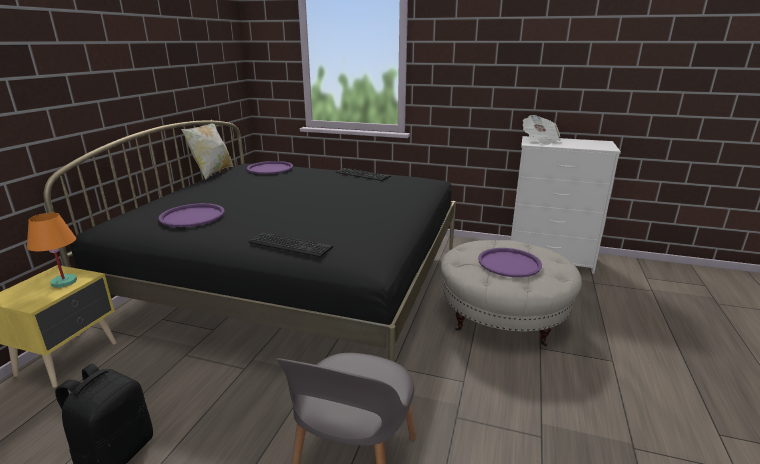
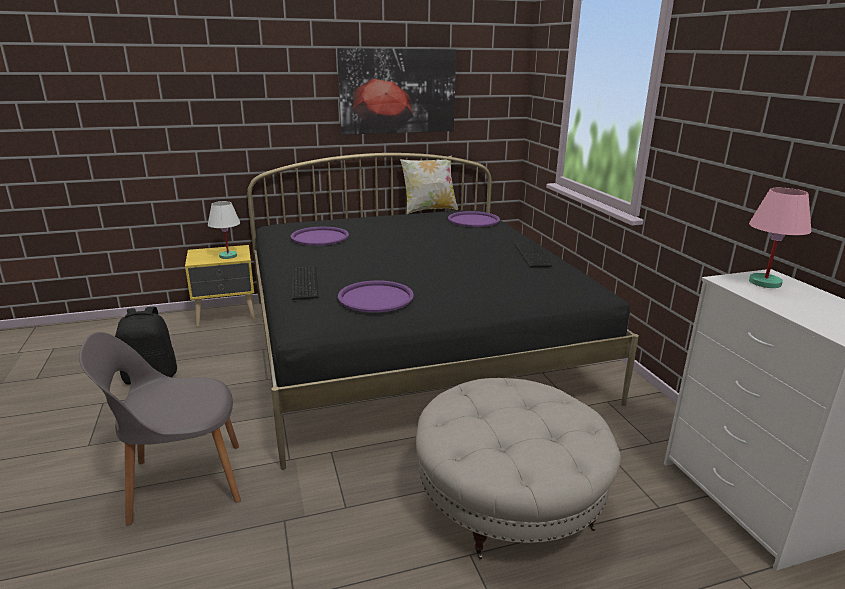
camera: 55 degrees right, 0 degrees up
(64, 282) = (228, 256): orange table lamp -> white table lamp
(163, 61) = (397, 91): none -> picture
(509, 263) = (504, 423): purple tray -> purple tray (376, 297)
(540, 140) = (765, 283): newspaper -> pink table lamp

